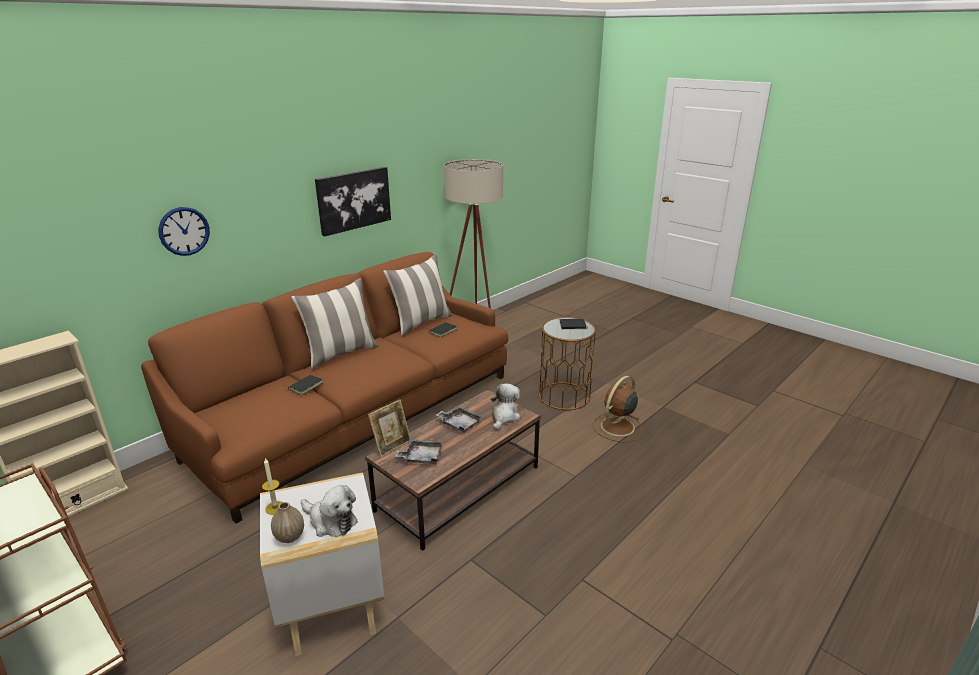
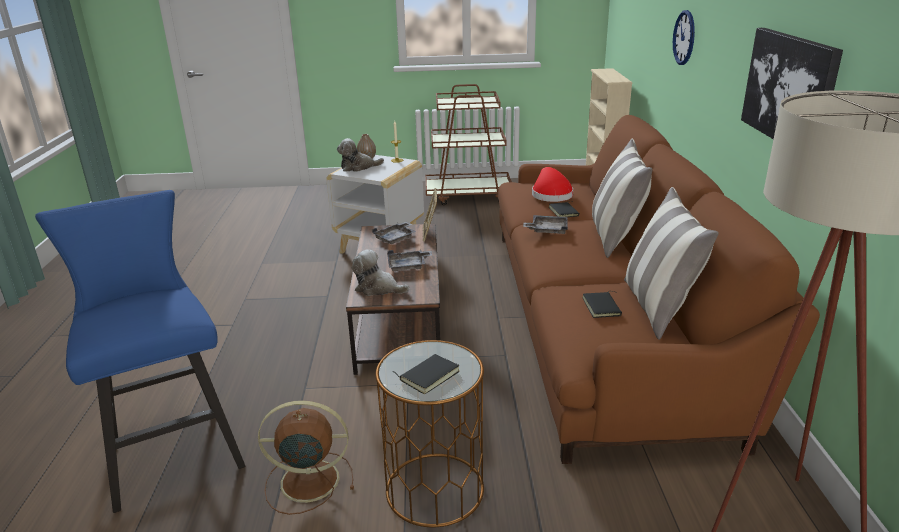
camera: 135 degrees right, 0 degrees up
(267, 404) = (550, 194): none -> red hat
(358, 375) = (547, 230): none -> grey tray
(504, 417) = (378, 288): plush toy -> plush toy turned 135 degrees clockwise
(616, 427) = (307, 481): brown fan -> brown fan turned 90 degrees counterclockwise
(681, 482) = (172, 449): none -> blue stool

